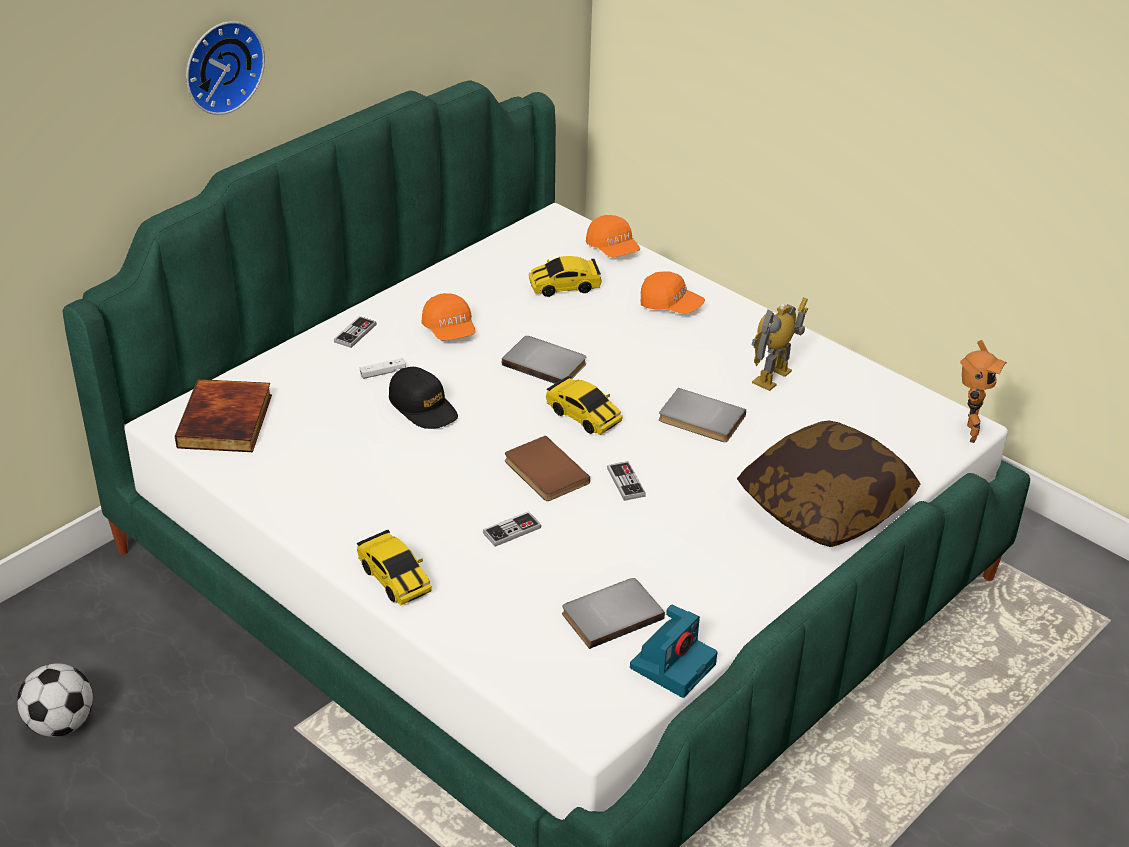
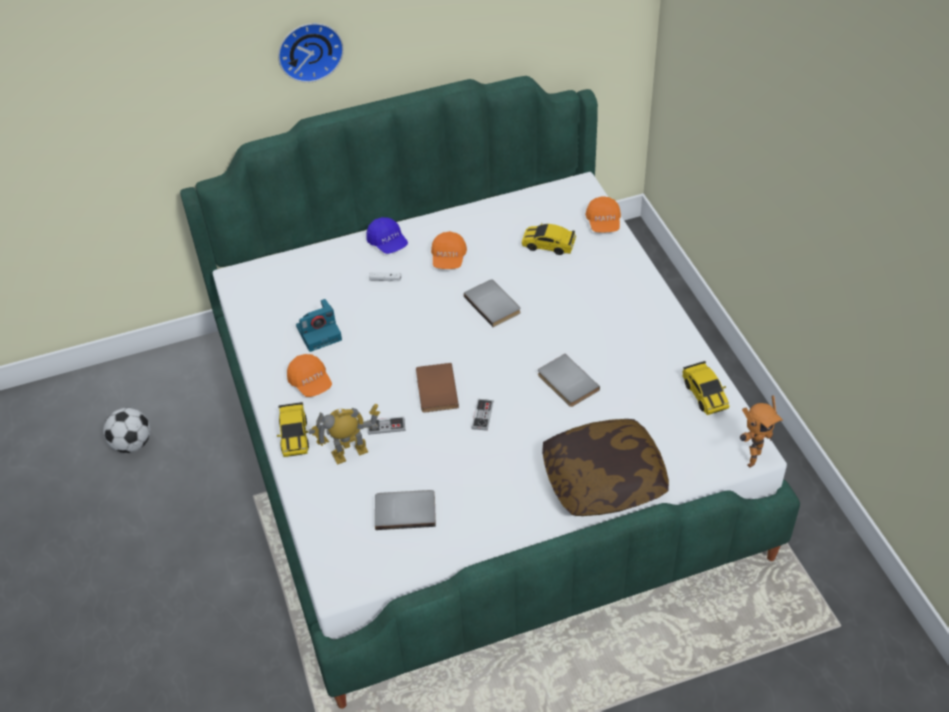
camera: 30 degrees right, 10 degrees up
(227, 421) = (270, 287): book -> none
(355, 333) = (388, 243): game controller -> blue cap
(423, 407) = (393, 314): black cap -> none
(583, 416) = (490, 354): toy car -> toy car (704, 394)
(671, 305) = (611, 283): orange cap -> orange cap (311, 383)
(673, 664) = (417, 561): camera -> camera (320, 333)
(773, 377) = (641, 365): toy robot -> toy robot (350, 453)

